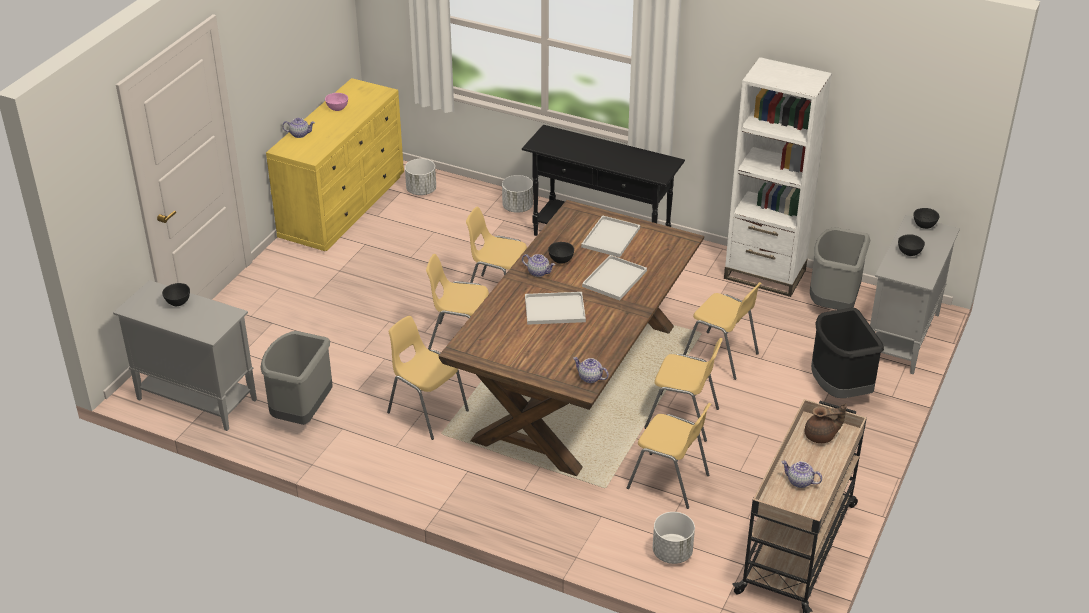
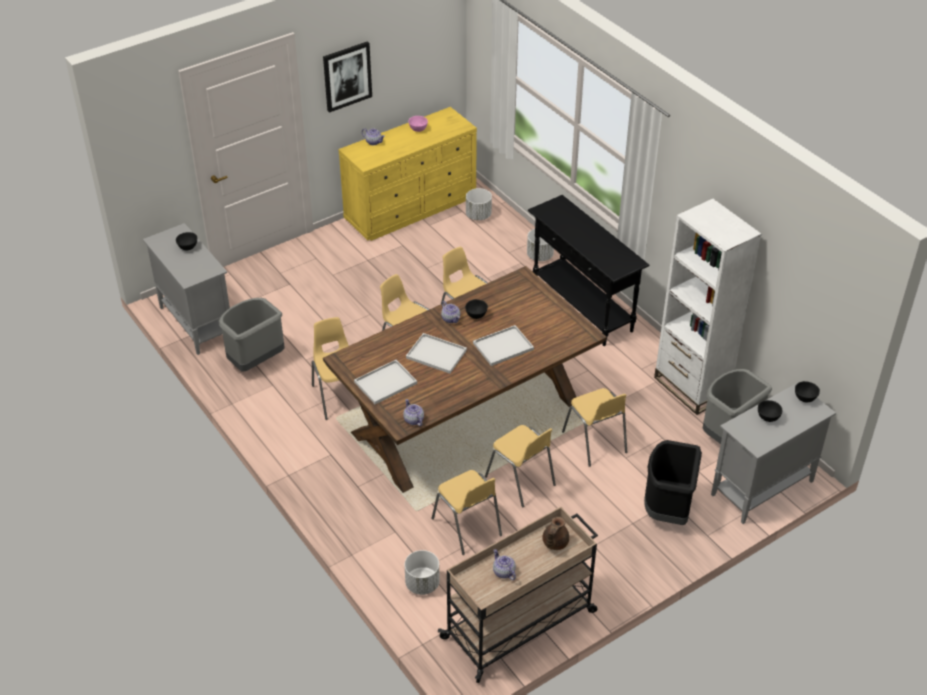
camera: 30 degrees right, 5 degrees up
(264, 60) = (347, 76): none -> picture
(611, 238) = (530, 311): white tray -> white tray (385, 383)
(821, 436) = (554, 543): brown teapot -> brown teapot turned 90 degrees clockwise

